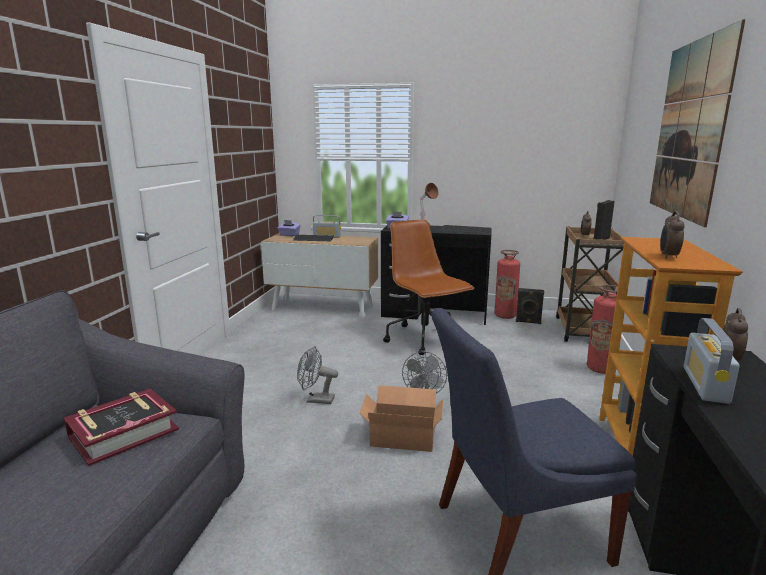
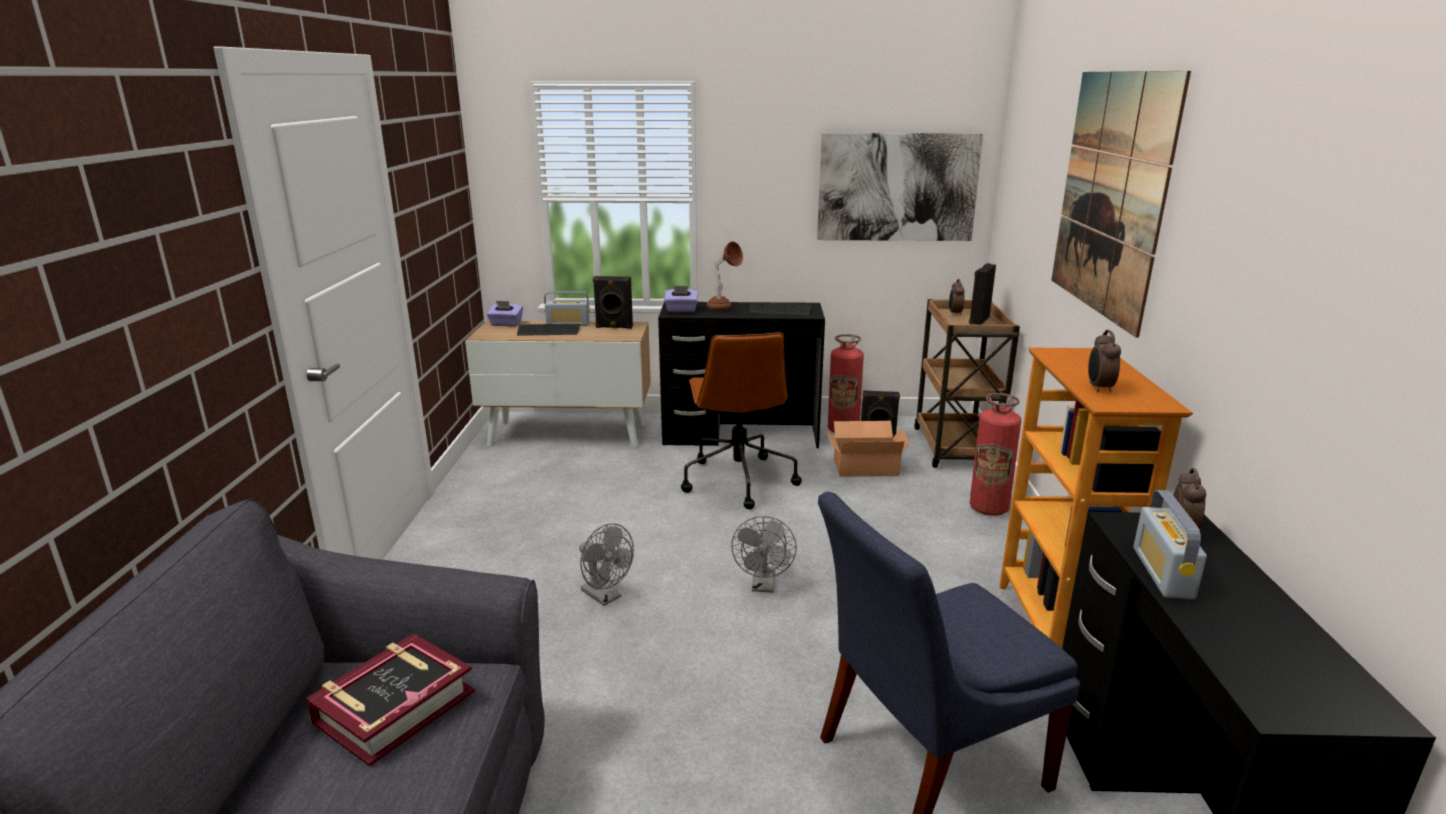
camera: 10 degrees left, 5 degrees up
(316, 400) = (605, 596): grey fan -> grey fan turned 135 degrees counterclockwise
(355, 238) = (614, 327): none -> black speaker
(401, 435) = (744, 640): cardboard box -> cardboard box (863, 466)
(425, 339) = (738, 480): brown office chair -> brown office chair turned 150 degrees counterclockwise
(547, 151) = (897, 187): none -> picture

